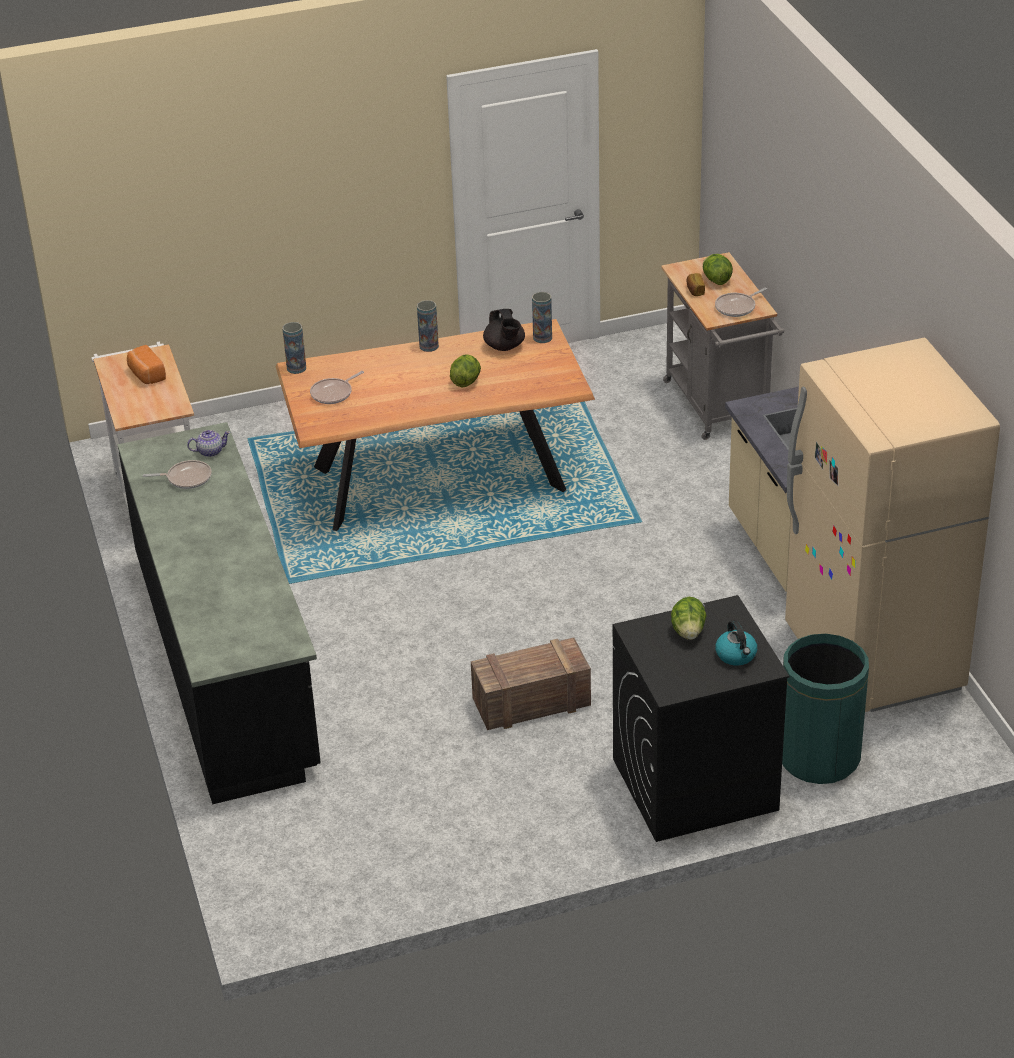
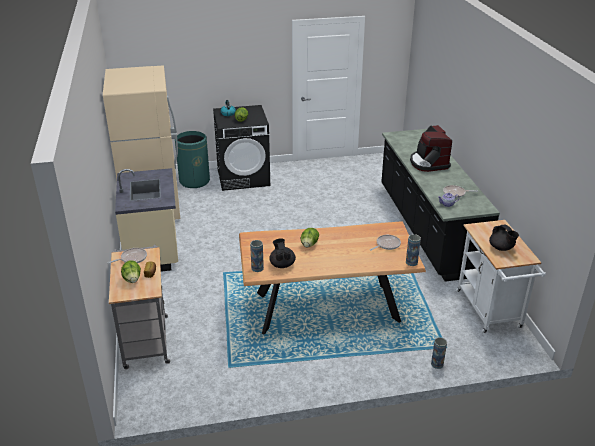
camera: 175 degrees left, 5 degrees down
(146, 375) = (501, 248): bread -> black teapot
(220, 555) = (428, 163): none -> coffee machine
(429, 346) = (329, 269): vase -> vase (437, 364)
(530, 703) = (297, 204): crate -> none

